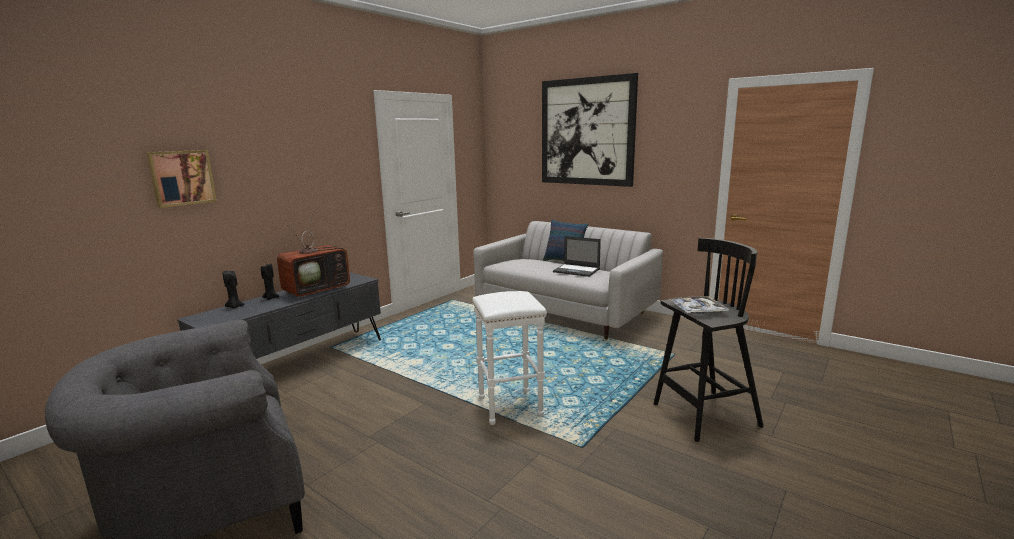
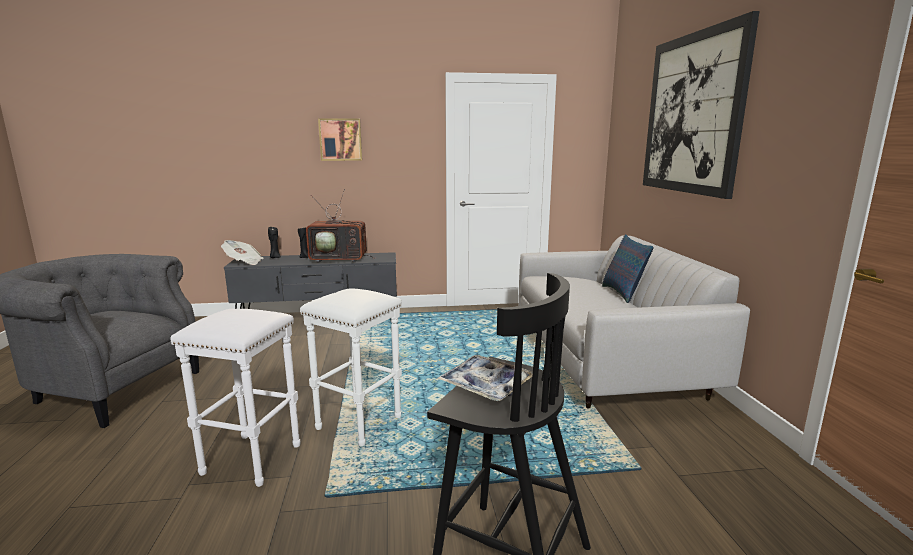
camera: 45 degrees right, 0 degrees up
(181, 177) = (251, 148): picture -> picture (340, 139)
(212, 320) = (244, 262): none -> newspaper
(490, 462) = (251, 457): none -> white stool
(577, 270) = (596, 305): laptop -> none

